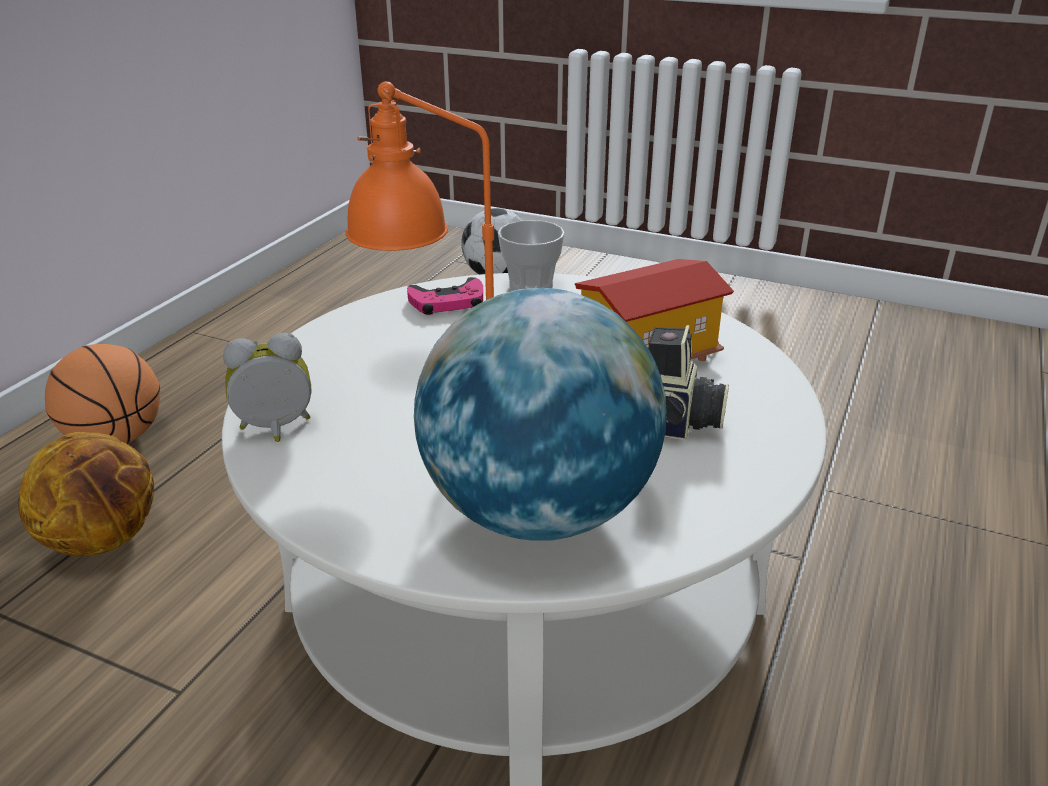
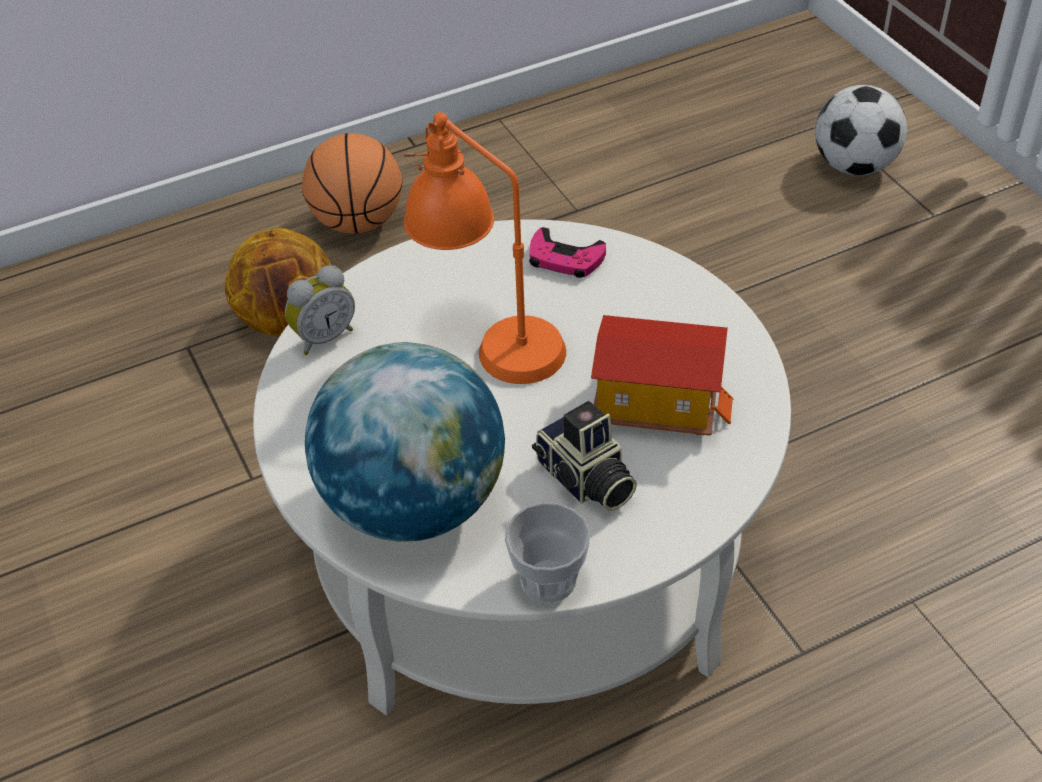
camera: 40 degrees right, 15 degrees up
(276, 430) = (323, 337): alarm clock -> alarm clock turned 120 degrees clockwise
(531, 286) = (655, 271): cup -> cup (548, 580)

